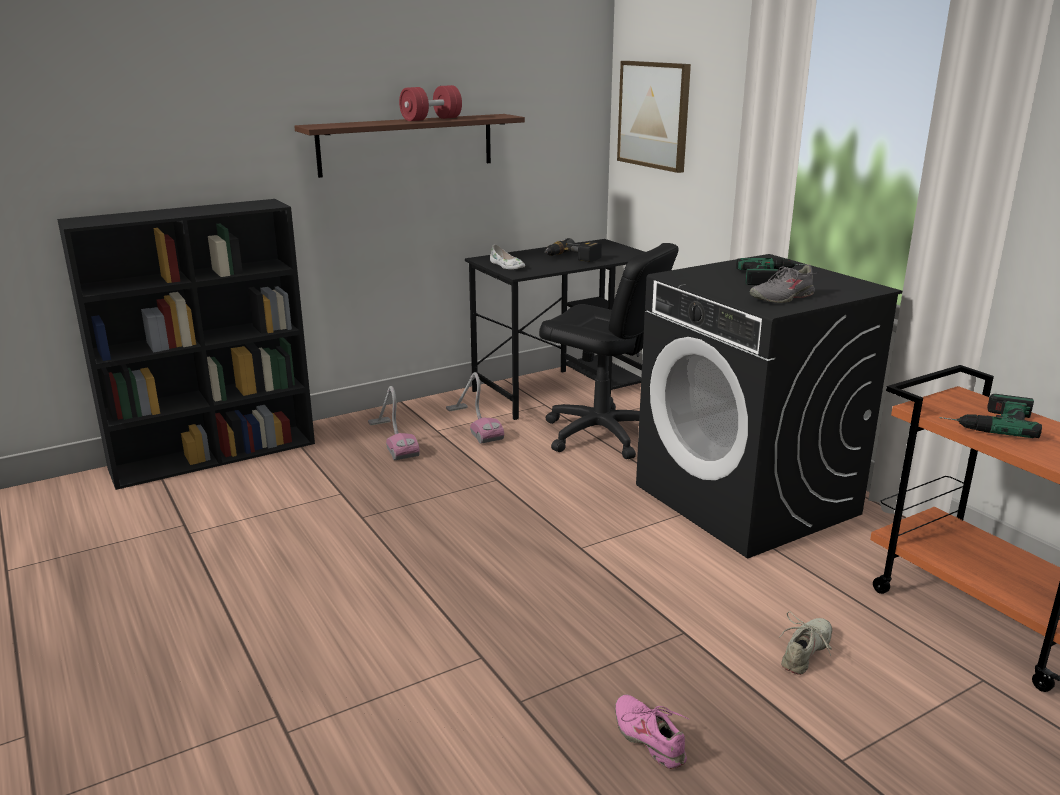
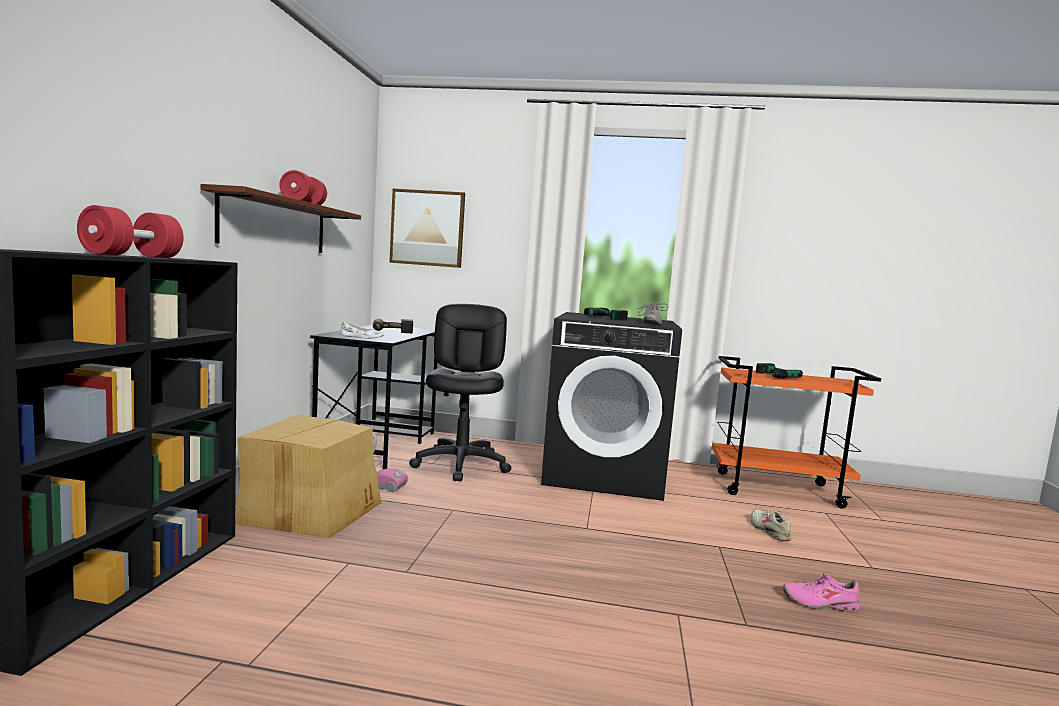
camera: 50 degrees left, 15 degrees down
(191, 211) = (133, 256): none -> red dumbbell
(392, 439) = (310, 510): vacuum cleaner -> cardboard box
(601, 434) = (461, 464): black office chair -> black office chair turned 75 degrees counterclockwise

